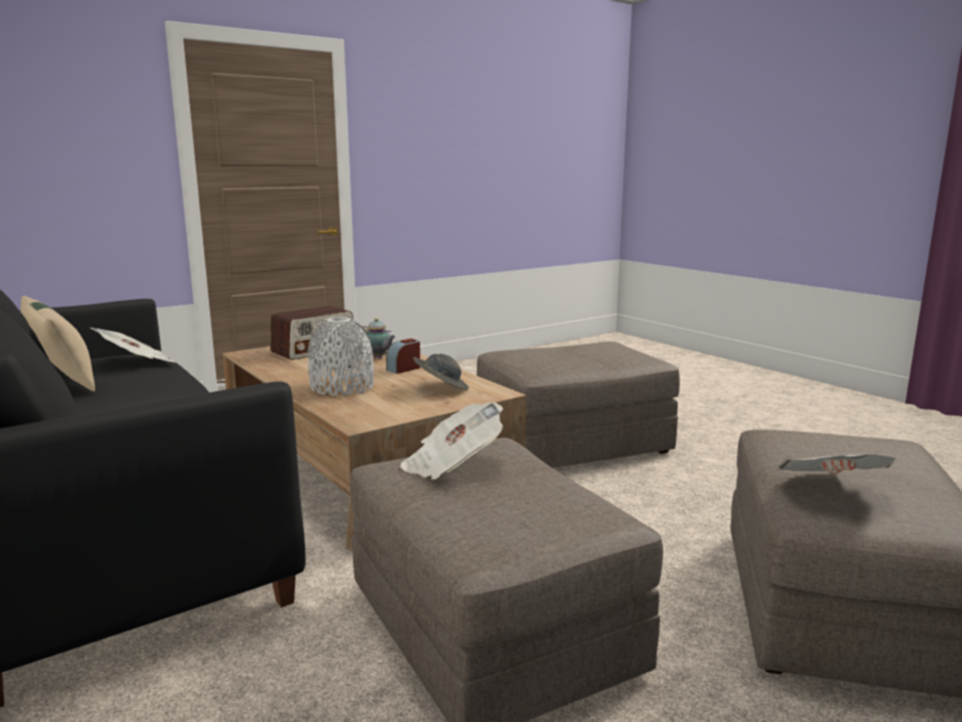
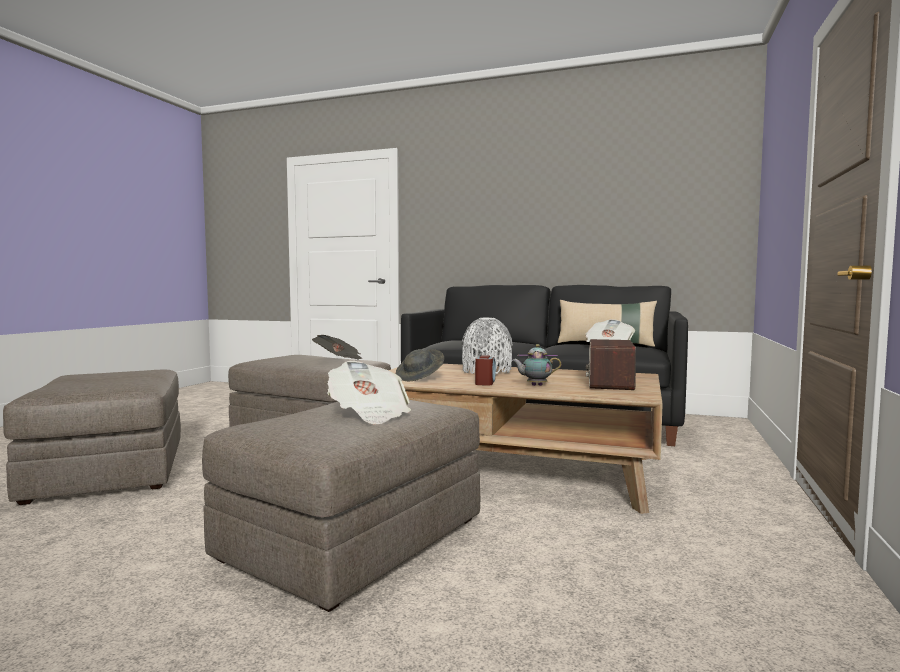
camera: 145 degrees right, 10 degrees down
(829, 491) = (135, 373): newspaper -> newspaper (369, 414)

